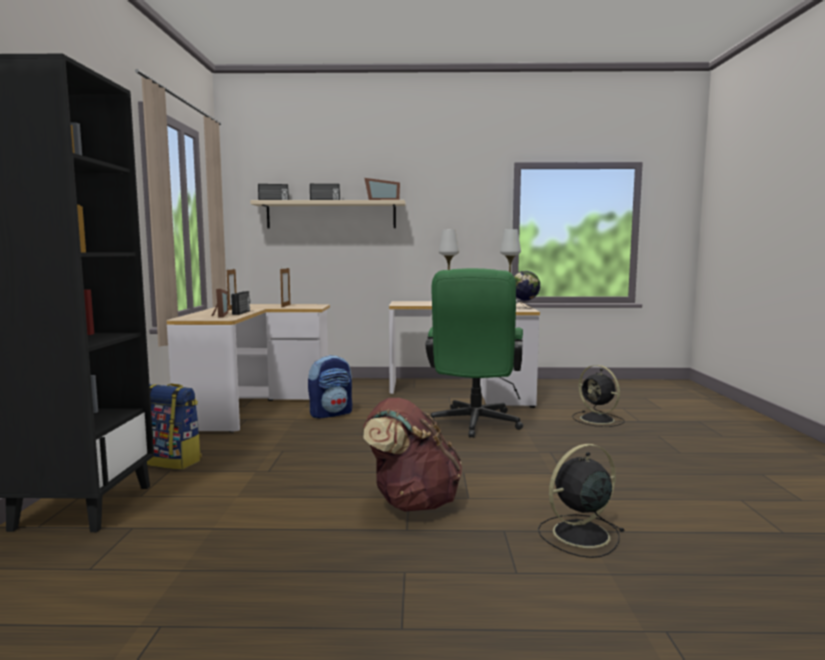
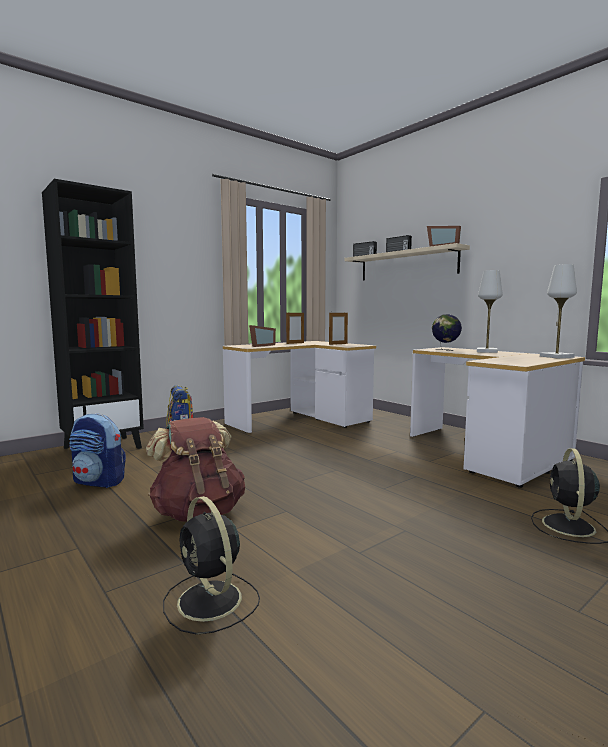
camera: 50 degrees right, 0 degrees up
(242, 312) = (283, 345): radio -> none
(331, 414) = (327, 438): backpack -> backpack (99, 482)
(474, 425) = (405, 481): green office chair -> none
(524, 308) = (526, 362): globe -> globe (445, 350)
(579, 535) = (211, 602): black fan -> black fan turned 150 degrees counterclockwise

